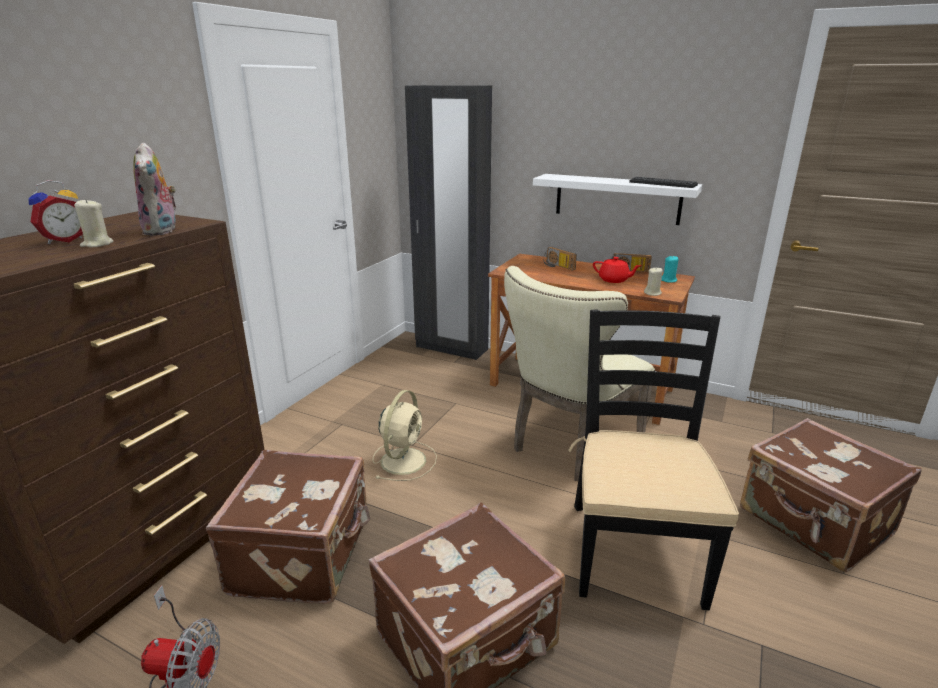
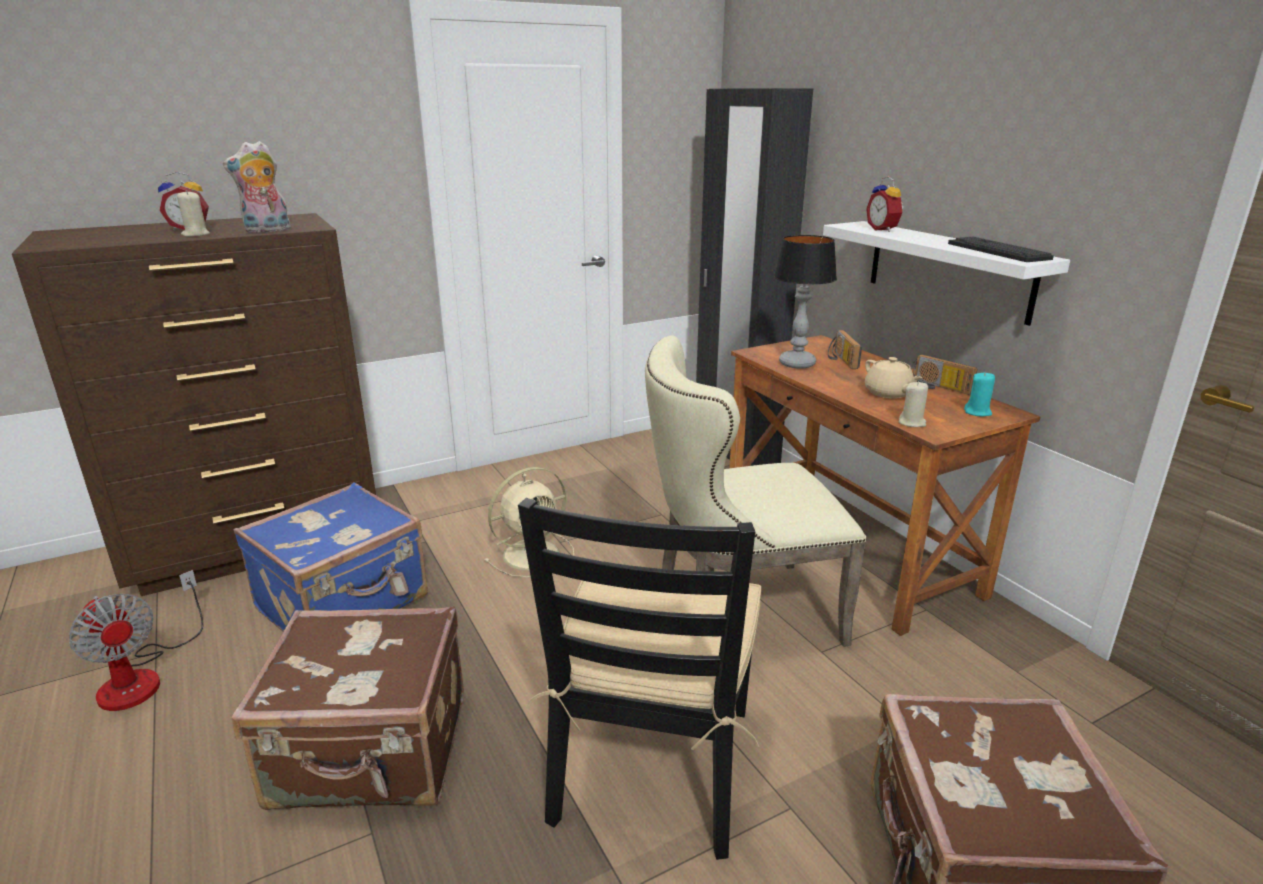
camera: 35 degrees right, 0 degrees up
(163, 231) = (266, 231): plush toy -> plush toy turned 45 degrees clockwise
(304, 555) = (345, 604): brown suitcase -> blue suitcase
(539, 273) = (797, 363): none -> table lamp
(574, 177) = (884, 230): none -> alarm clock
(614, 280) = (888, 393): red teapot -> beige teapot
(634, 551) = (653, 765): black chair -> black chair turned 150 degrees clockwise

